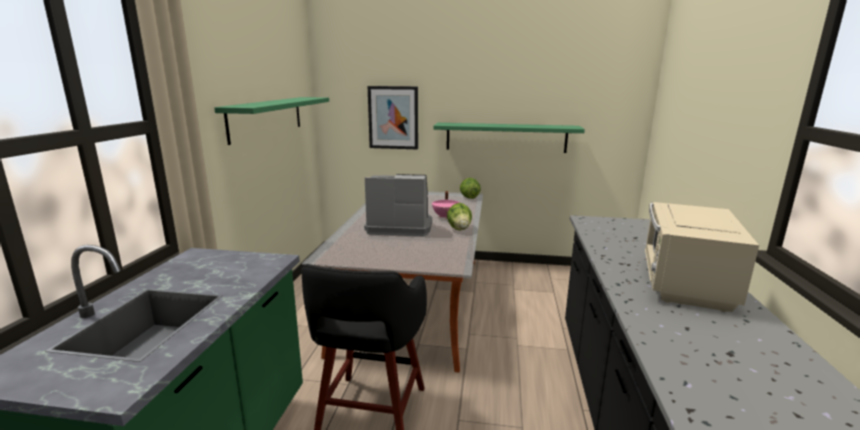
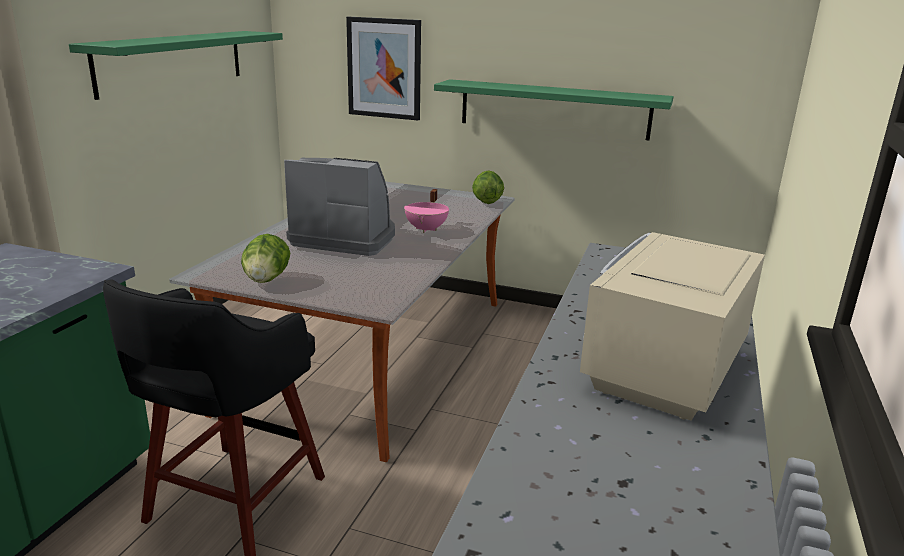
camera: 10 degrees right, 5 degrees up
(459, 229) = (431, 249): lettuce -> lettuce (267, 279)

